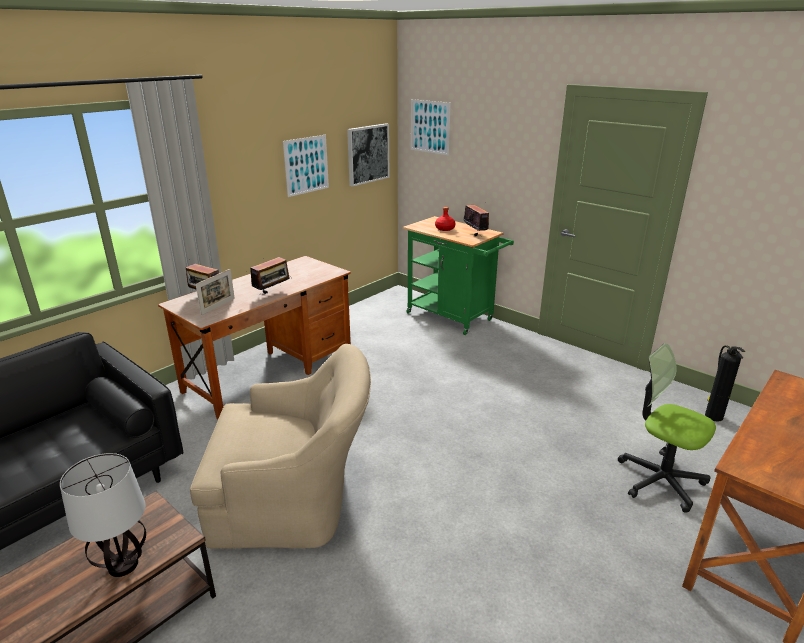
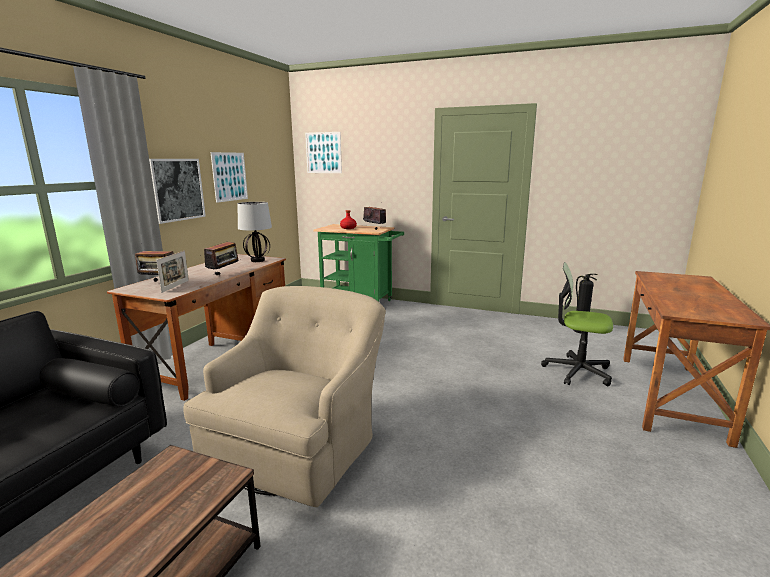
camera: 20 degrees left, 10 degrees down
(123, 564) = (168, 517): table lamp -> table lamp (257, 260)
(295, 499) = (299, 445): beige armchair -> beige armchair turned 45 degrees counterclockwise
(368, 154) = (274, 175): picture -> picture (176, 189)

